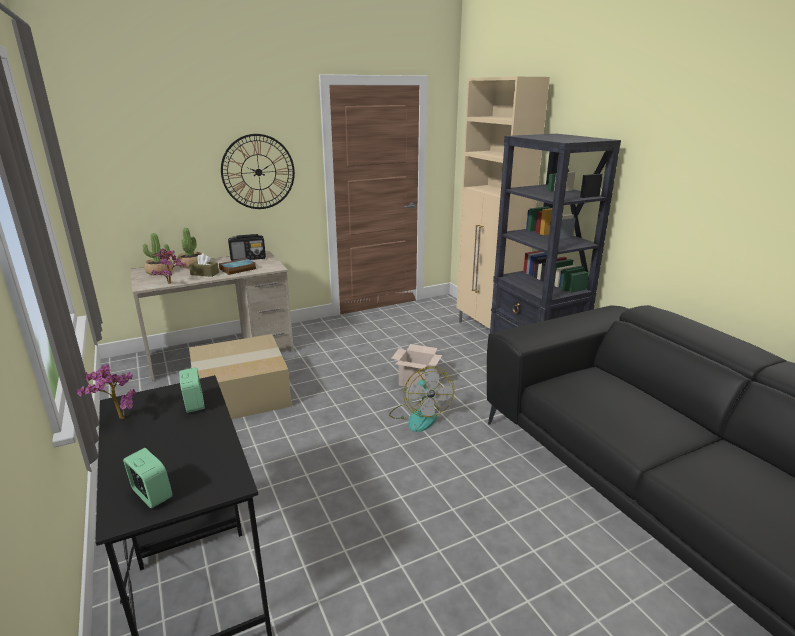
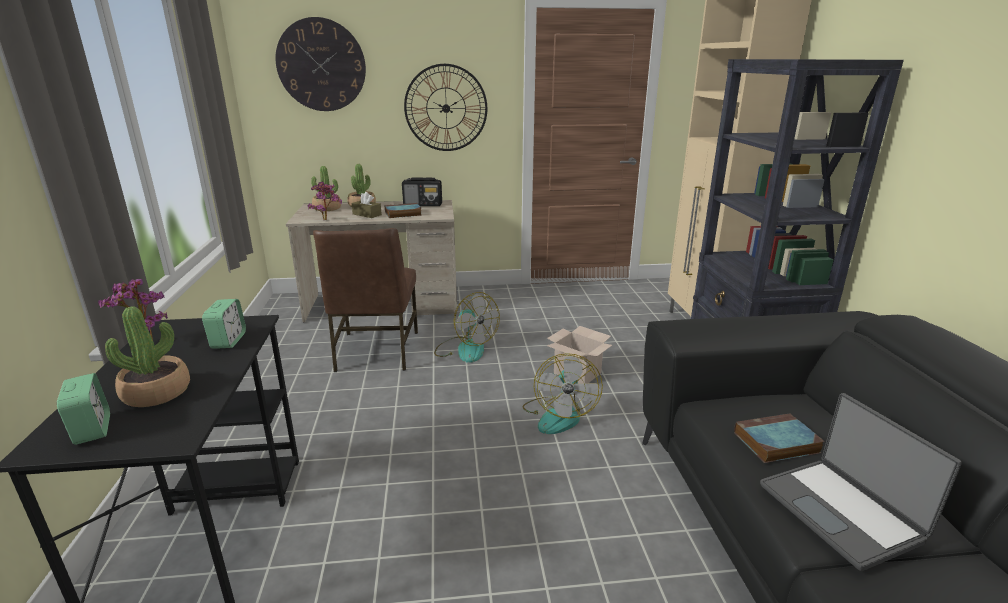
camera: 20 degrees right, 0 degrees up
(139, 139) = (321, 65): none -> wall clock
(176, 456) = (157, 392): none -> potted plant
(240, 395) = (375, 351): cardboard box -> brown chair
(317, 378) = (465, 349): none -> fan
(596, 401) = (775, 443): none -> book
(650, 434) = (841, 512): none -> laptop

